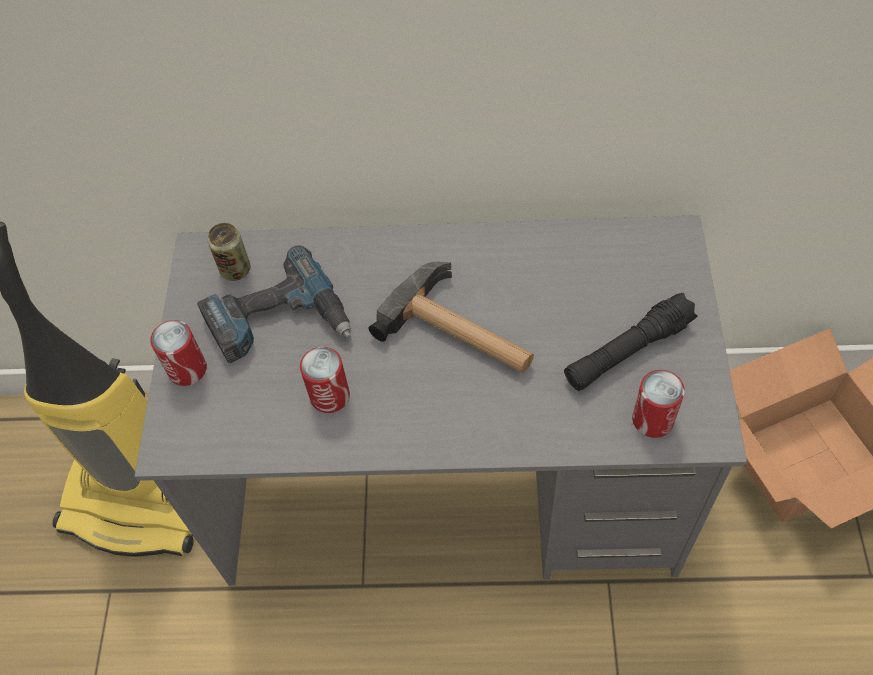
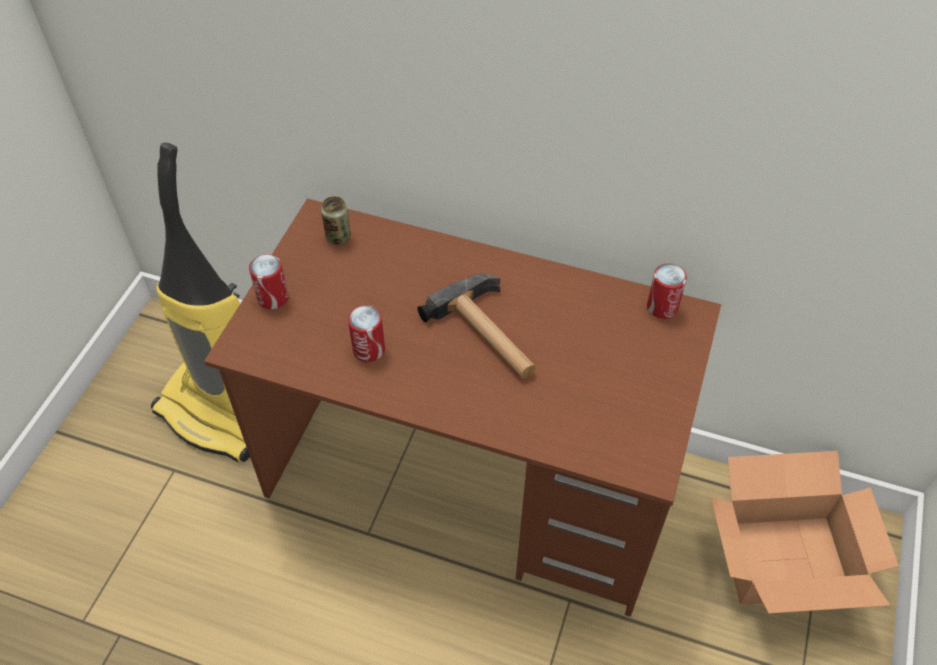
camera: 15 degrees right, 5 degrees down
(278, 322) = (354, 284): power drill -> none
(451, 486) = (470, 480): grey desk -> brown desk
(628, 351) = (614, 389): black flashlight -> none
(652, 420) = (611, 446): can -> can (662, 307)

